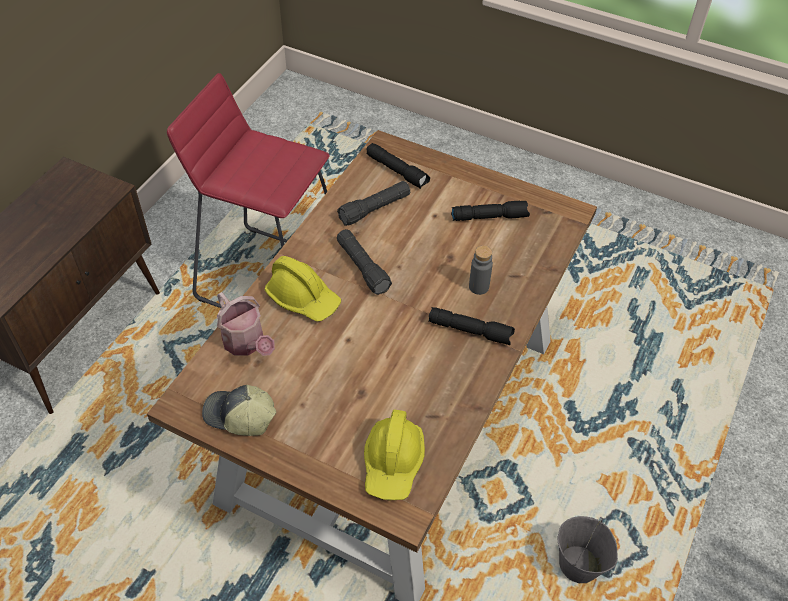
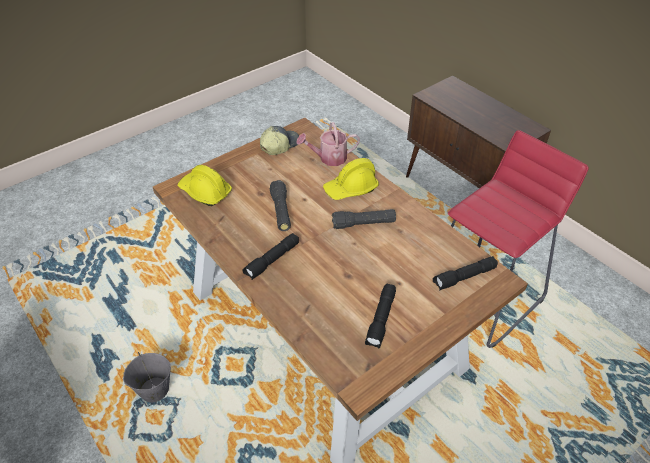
camera: 115 degrees right, 5 degrees down
(374, 209) = (422, 249): black flashlight -> black flashlight (281, 211)
(478, 287) = (309, 281): grey bottle -> none

